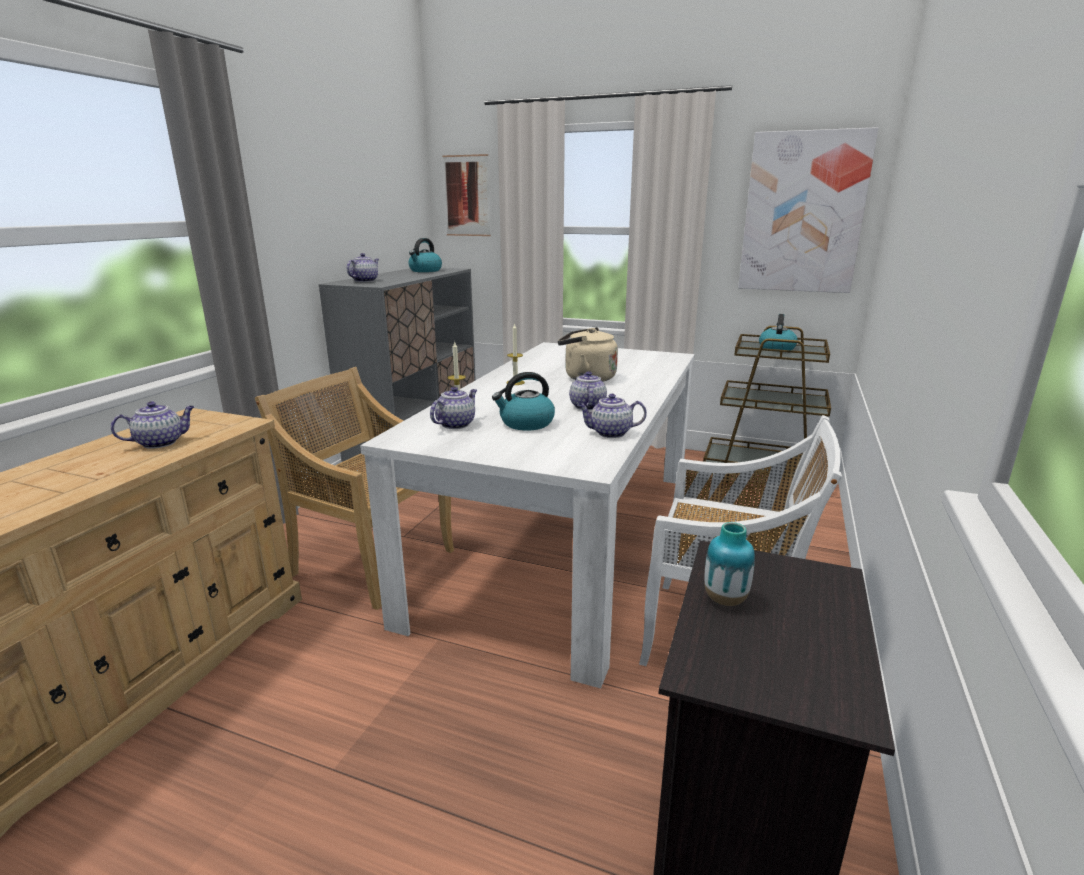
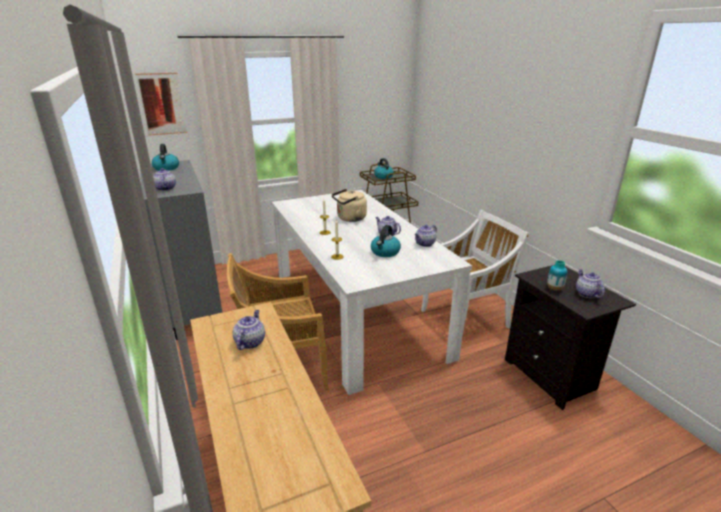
camera: 45 degrees left, 5 degrees up
(456, 424) = (359, 265): teapot -> teapot (586, 294)
(803, 213) = (379, 103): picture -> none

